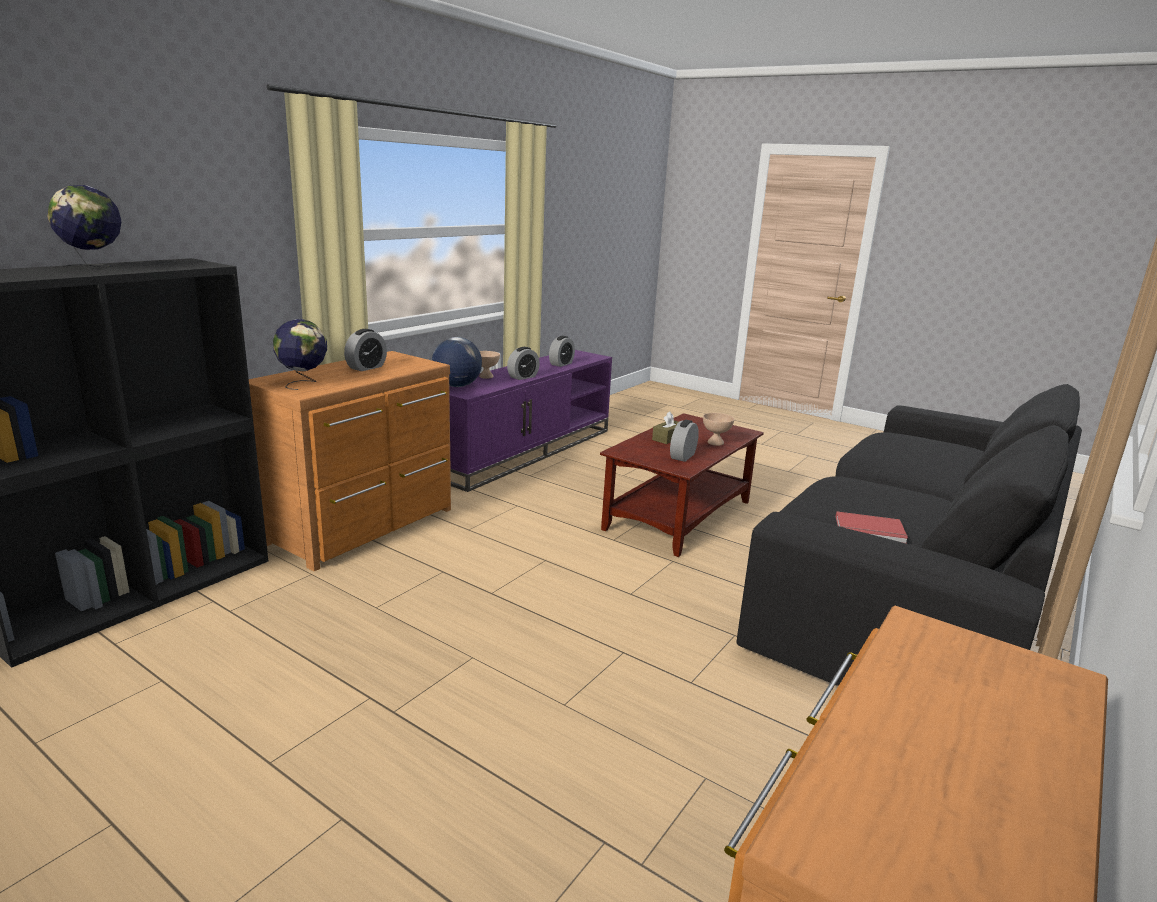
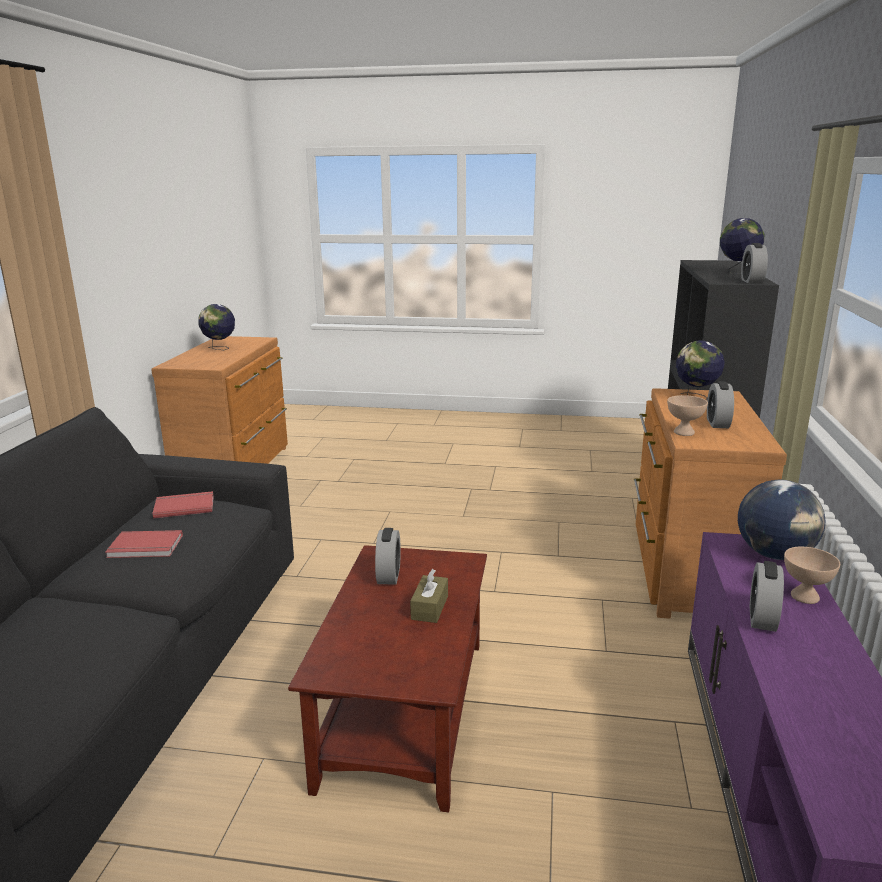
camera: 155 degrees right, 0 degrees up
(561, 364) = (818, 716): alarm clock -> alarm clock (751, 281)
(715, 443) = (359, 620): beige bowl -> beige bowl (683, 432)
(887, 498) = (145, 547): none -> red book
(965, 773) = (219, 349): none -> globe

